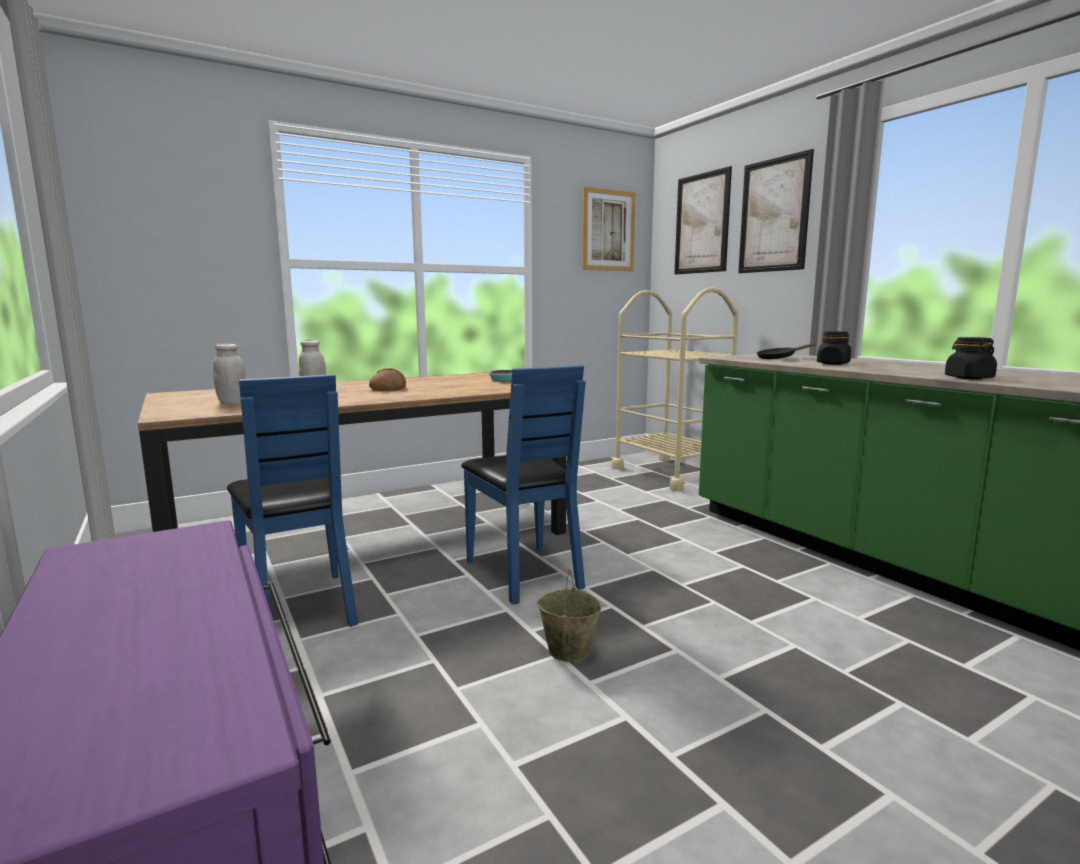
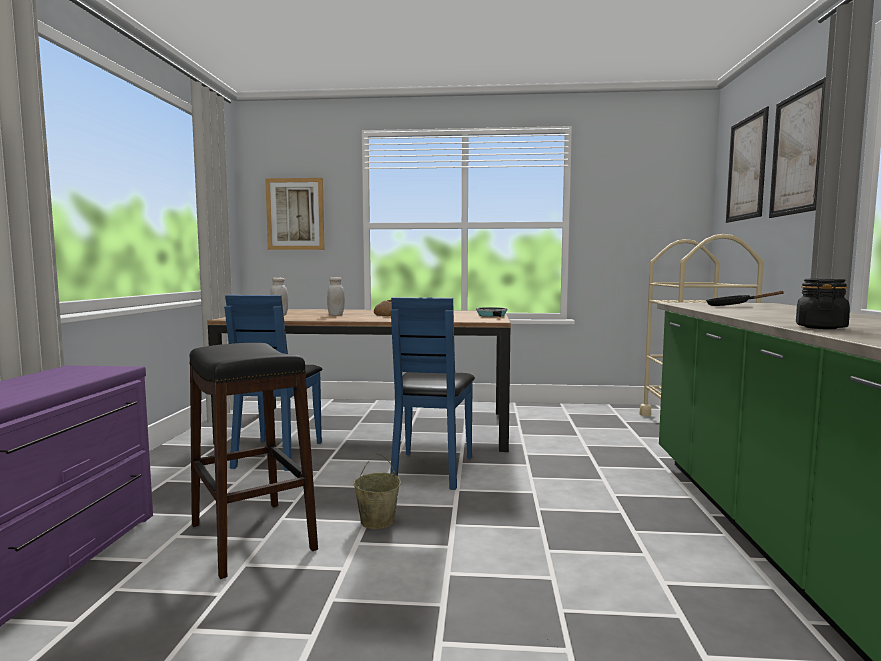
camera: 35 degrees right, 5 degrees down
(461, 727) = (252, 537): none -> black stool
(608, 230) = (657, 184): picture -> picture (295, 214)
(833, 364) = (757, 311): black jar -> none

